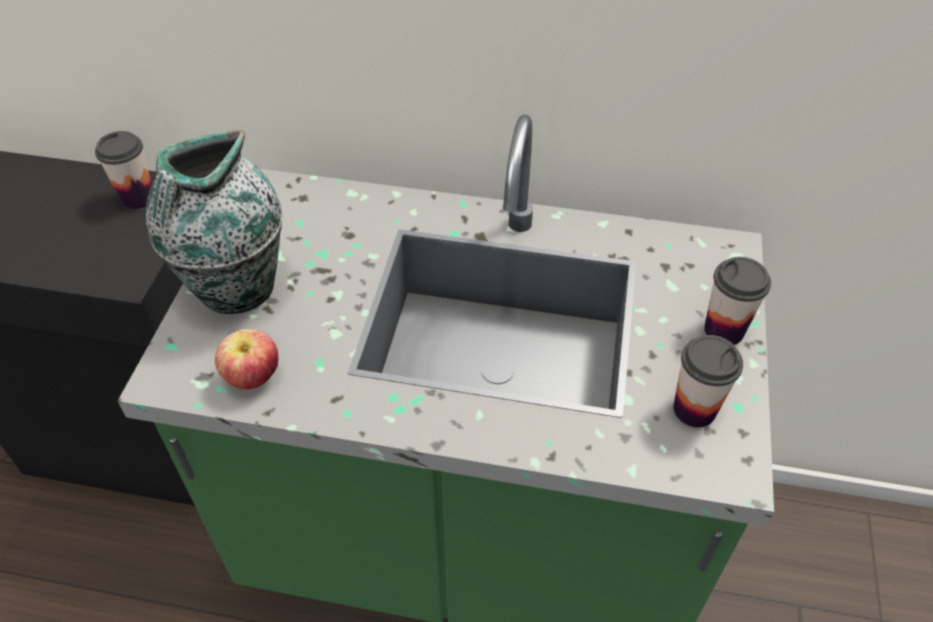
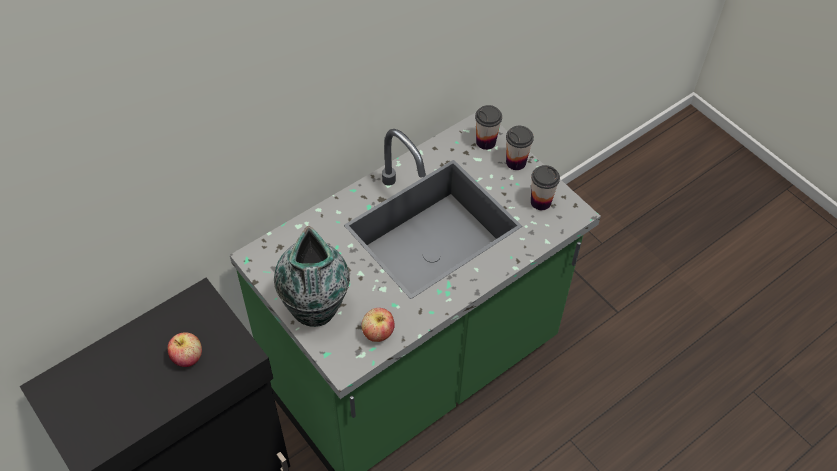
camera: 50 degrees left, 5 degrees up
(81, 236) = (188, 358): none -> apple
(138, 198) = (184, 318): cup -> cup (486, 142)

